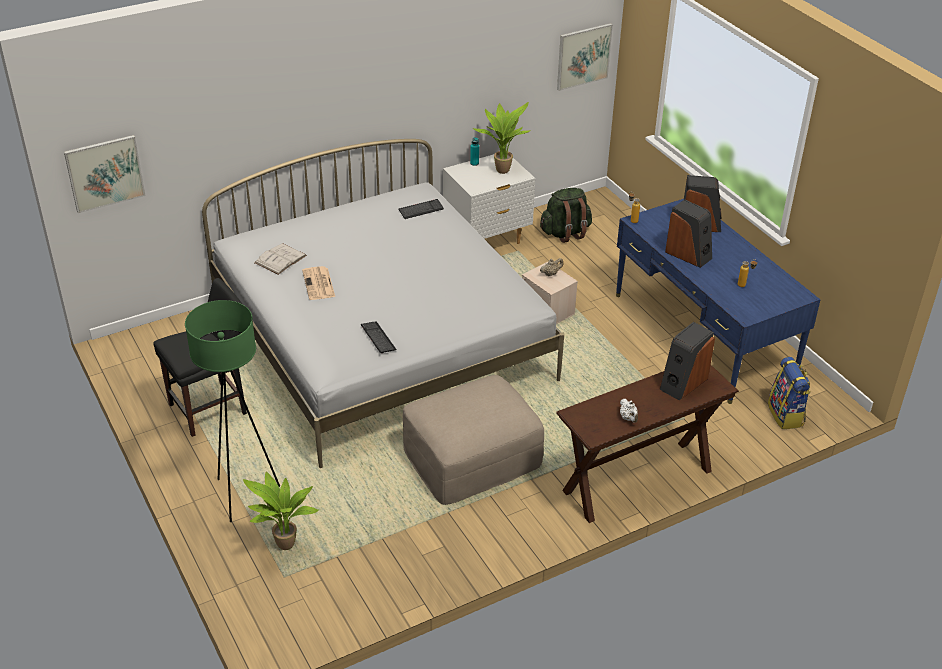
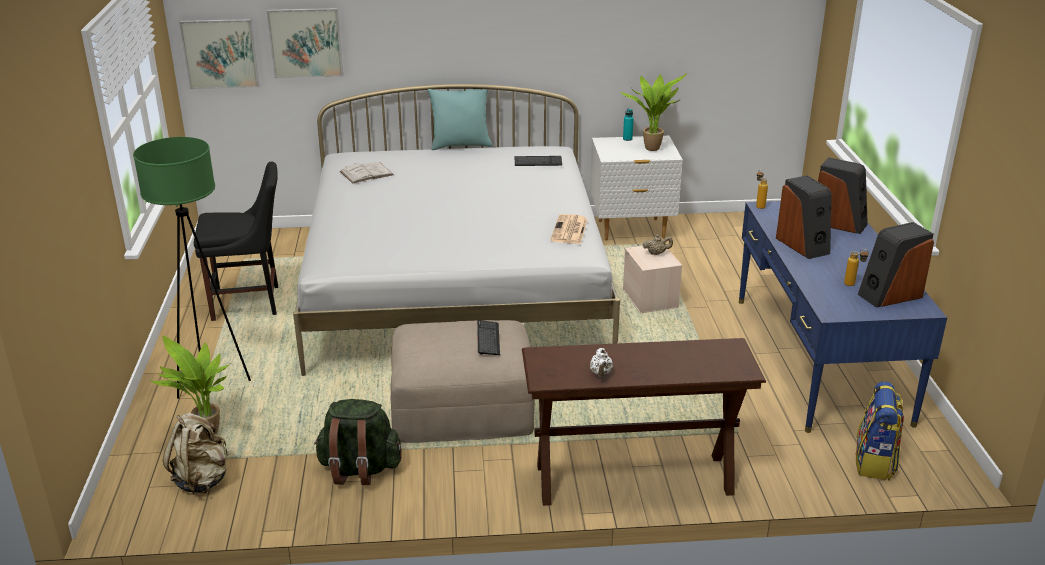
camera: 25 degrees right, 10 degrees down
(317, 587) = (202, 479): none -> beige backpack
(319, 284) = (382, 197): newspaper -> newspaper (569, 230)
(336, 204) = (461, 145): none -> turquoise pillow
(378, 338) = (397, 248): keyboard -> keyboard (488, 339)
(565, 233) = (722, 239): green backpack -> green backpack (359, 469)
(583, 56) = (772, 43): picture -> picture (305, 43)
(683, 383) = (698, 357): speaker -> speaker (889, 295)

